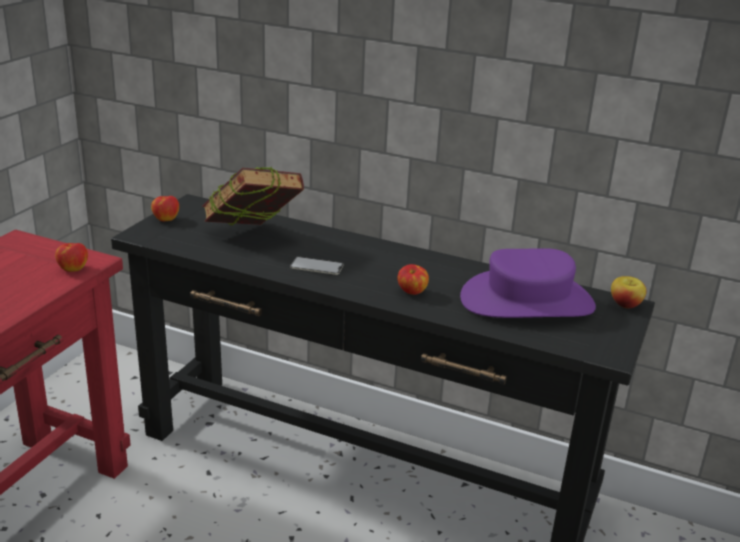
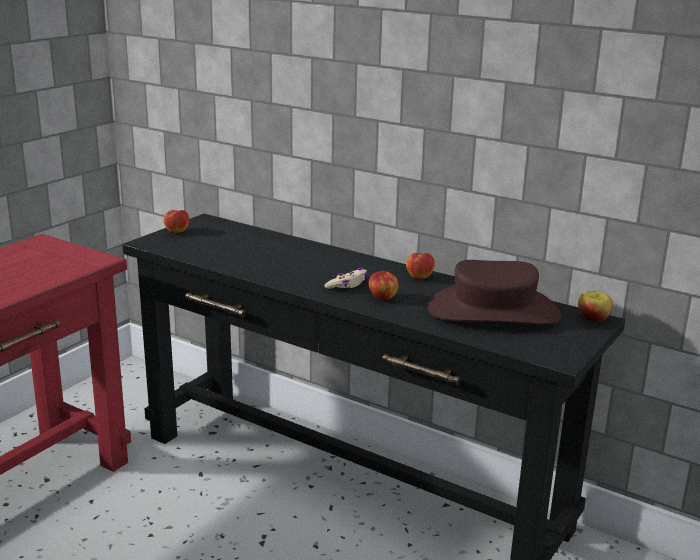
camera: 10 degrees right, 5 degrees down
(73, 269) = (80, 265): apple -> apple (419, 277)
(253, 238) = (250, 249): book -> none
(316, 266) = (300, 273): phone -> none
(370, 277) = (347, 285): none -> beige game controller
(527, 301) = (493, 311): purple hat -> brown hat

